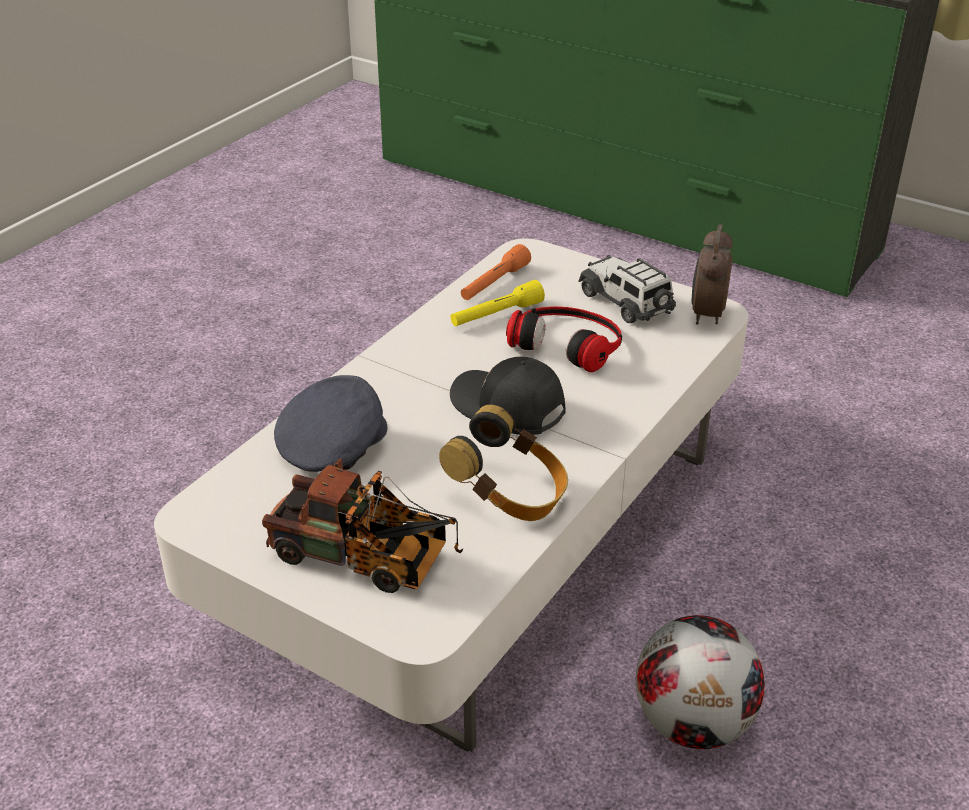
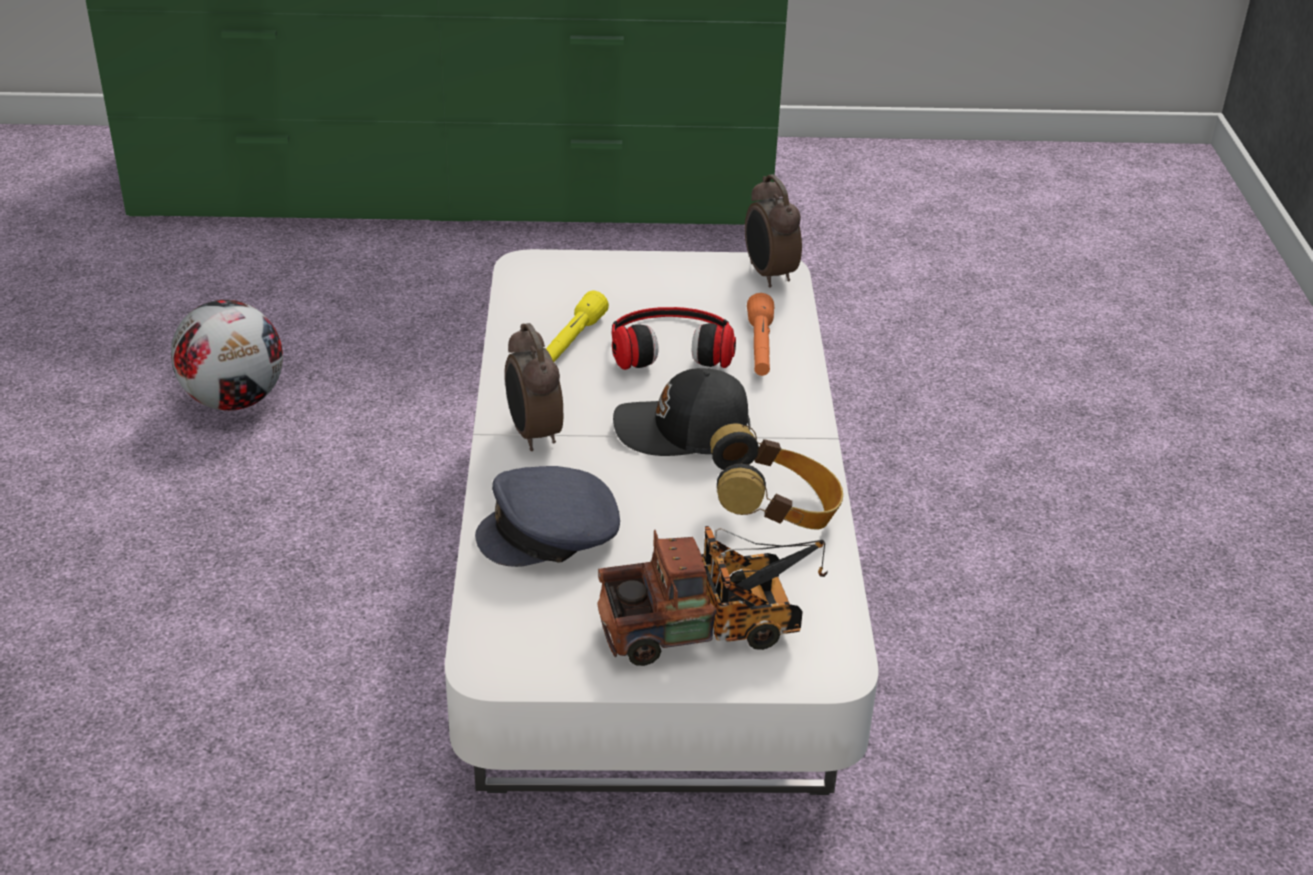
camera: 35 degrees left, 0 degrees up
(332, 444) = (552, 534): grey cap -> grey cap turned 105 degrees counterclockwise
(397, 370) = (533, 434): none -> alarm clock
(494, 283) = (533, 310): orange flashlight -> orange flashlight (760, 347)
(626, 303) = (684, 287): toy car -> none
(694, 723) = (990, 673): football -> football (235, 399)

